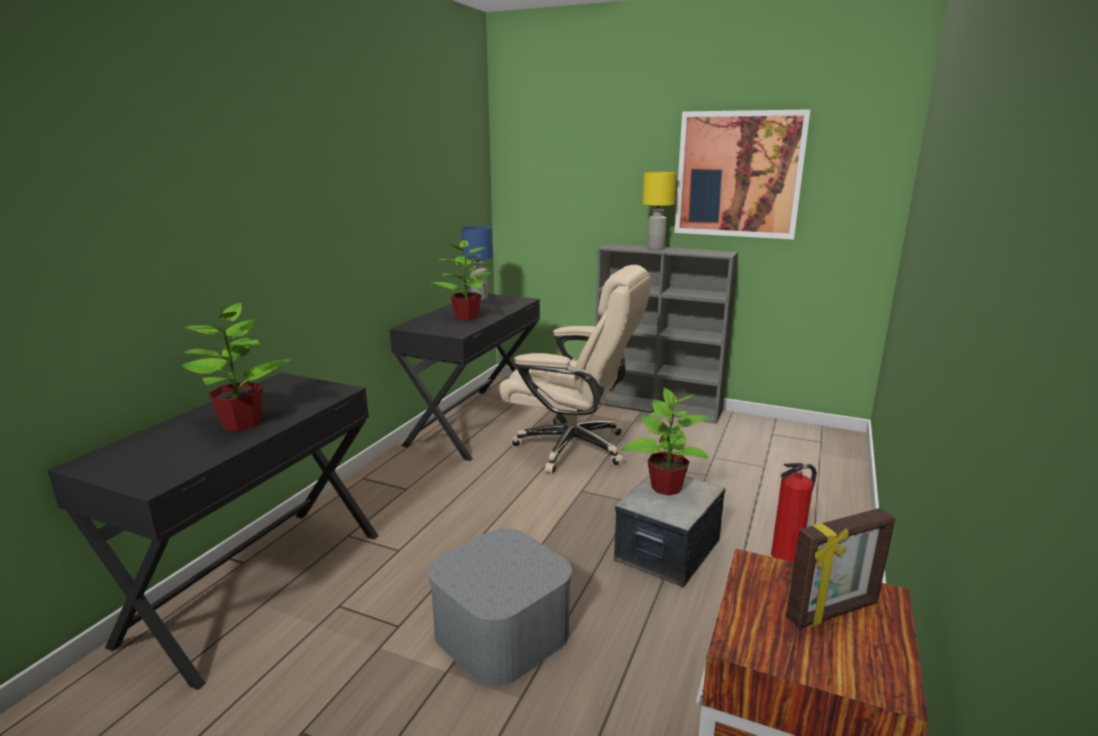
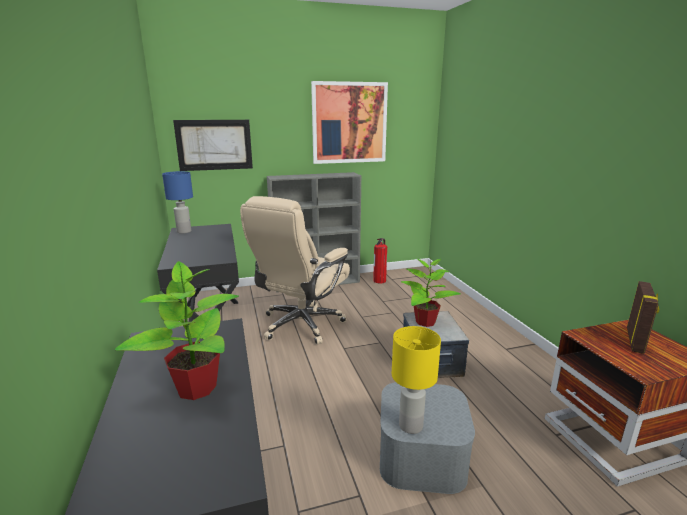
camera: 40 degrees left, 0 degrees up
(466, 317) = (205, 247): potted plant -> none
(550, 197) = (214, 145): none -> picture
(572, 448) = (302, 324): beige office chair -> beige office chair turned 135 degrees clockwise
(655, 248) = (306, 175): yellow table lamp -> yellow table lamp (410, 426)
(787, 555) = (478, 338): fire extinguisher -> fire extinguisher (379, 280)

